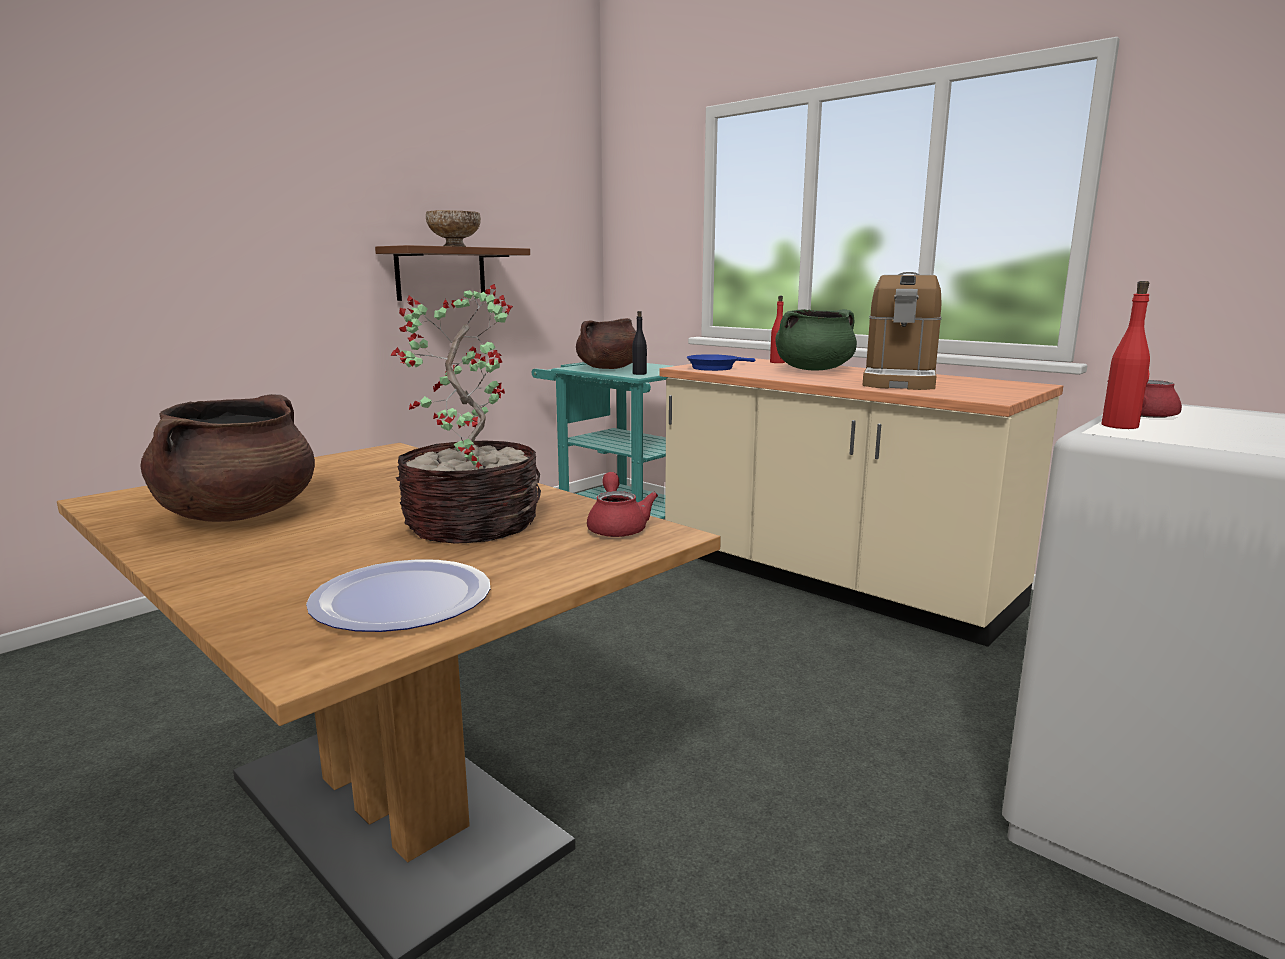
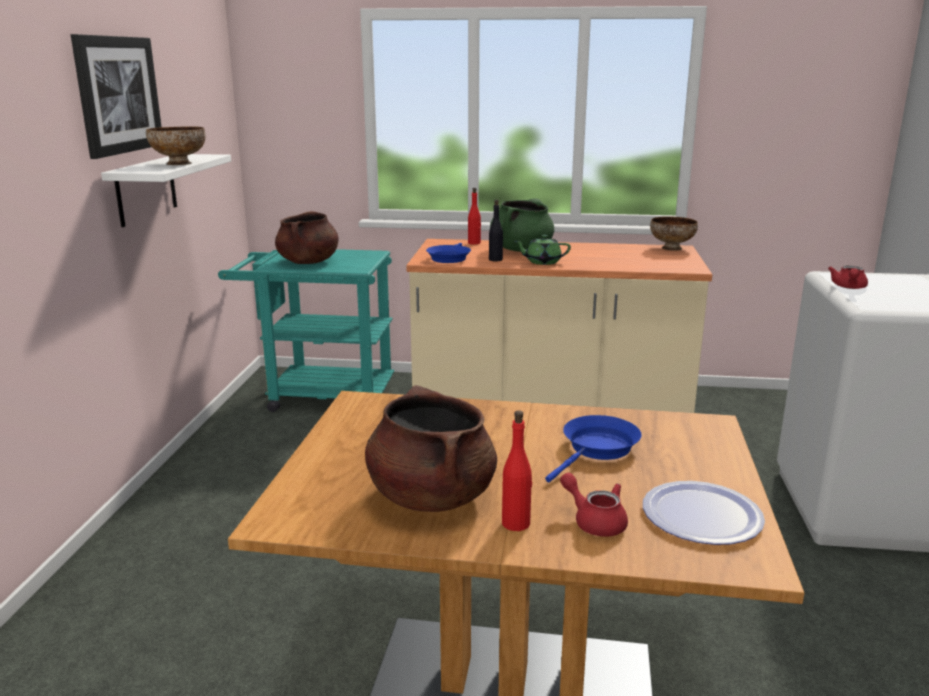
camera: 35 degrees left, 5 degrees up
(412, 181) = (118, 95): none -> picture
(441, 273) = (146, 189): brown shelf -> white shelf
(473, 523) = (597, 449): potted plant -> blue frying pan
(617, 527) = (678, 426): red teapot -> red teapot (595, 521)
(639, 373) = (354, 266): black bottle -> black bottle (495, 259)
(807, 378) = (542, 262): none -> green teapot
(899, 380) = (601, 255): coffee machine -> none
(1018, 384) = (671, 248): none -> bowl
(1120, 426) = (862, 300): red bottle -> red bottle (516, 523)

